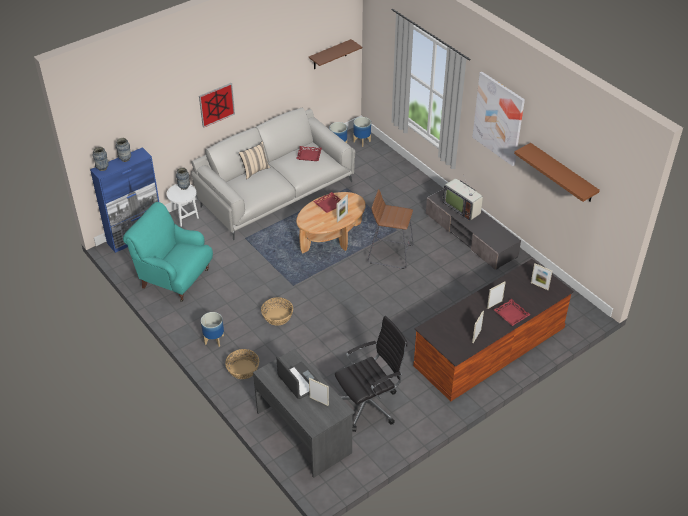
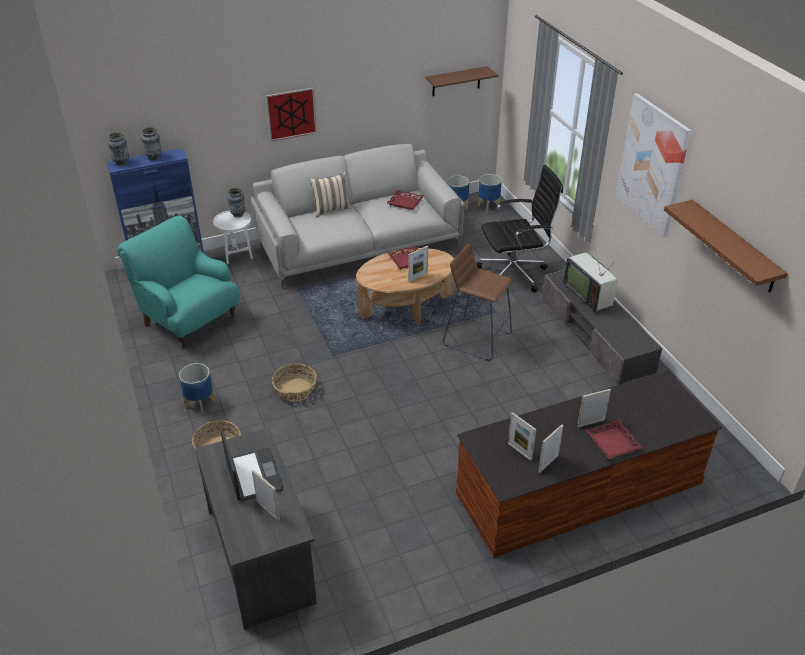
camera: 15 degrees right, 5 degrees down
(369, 405) = (370, 536): black office chair -> black office chair (514, 274)
(539, 286) = (668, 410): picture frame -> picture frame (519, 451)

